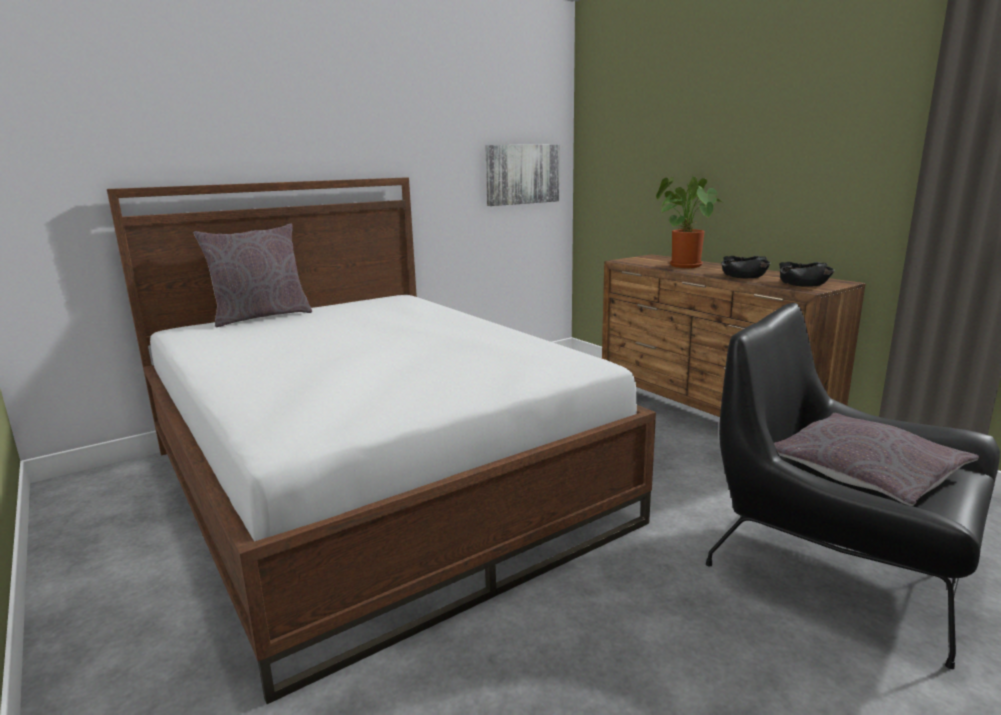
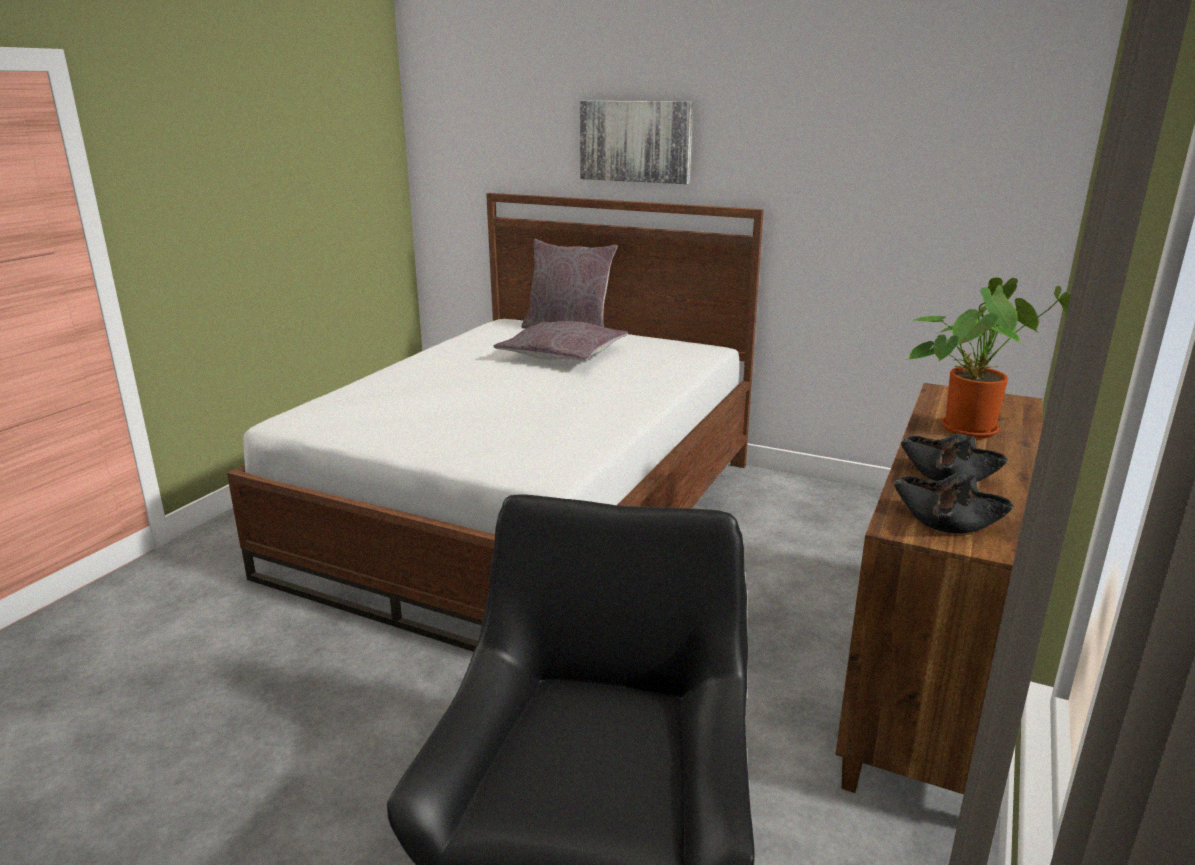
camera: 60 degrees right, 5 degrees up
(522, 174) = (960, 222): picture -> picture (635, 141)
(864, 472) = (586, 749): grey pillow -> grey pillow (562, 354)

